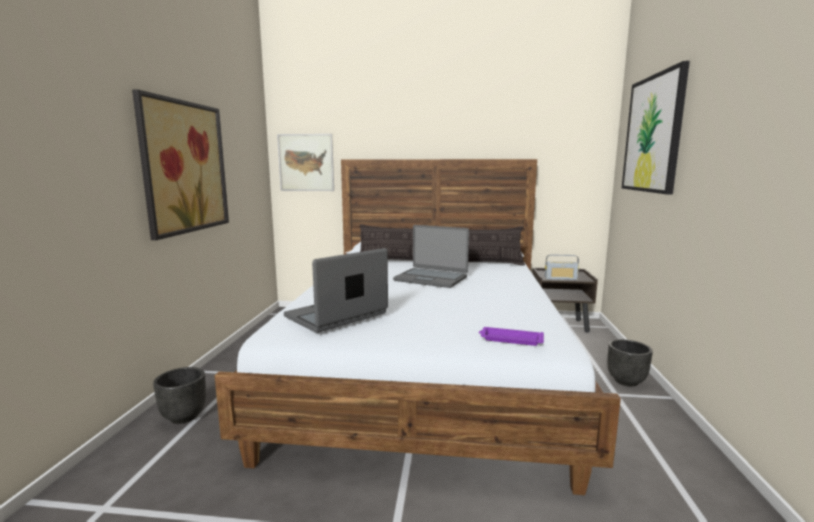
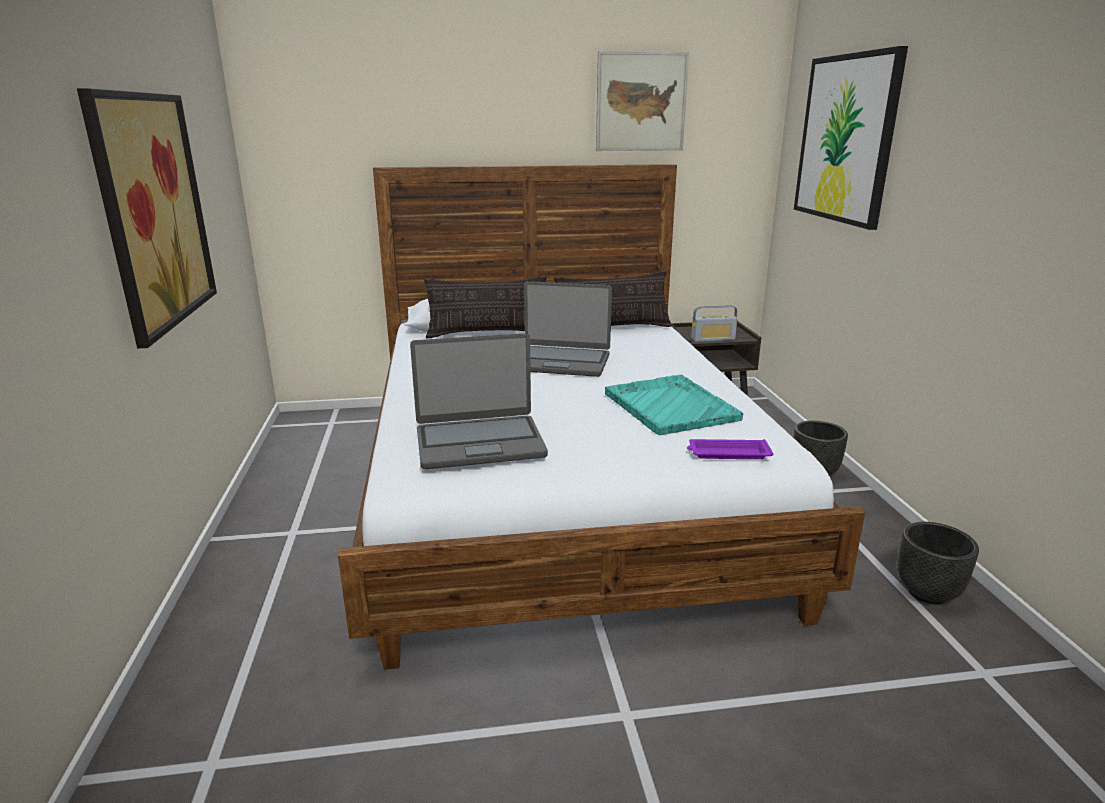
camera: 15 degrees left, 10 degrees up
(184, 416) = (241, 613): black planter -> black planter (926, 593)
(306, 162) = (309, 172): picture -> picture (641, 102)
(337, 316) = (479, 443): laptop -> laptop turned 135 degrees counterclockwise
(488, 308) = (669, 406): none -> turquoise tray

